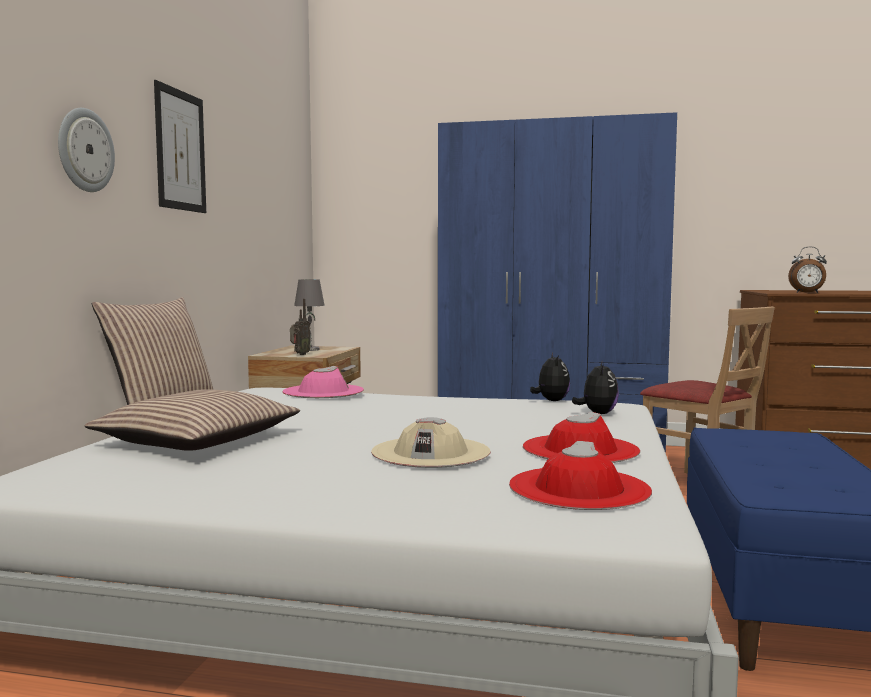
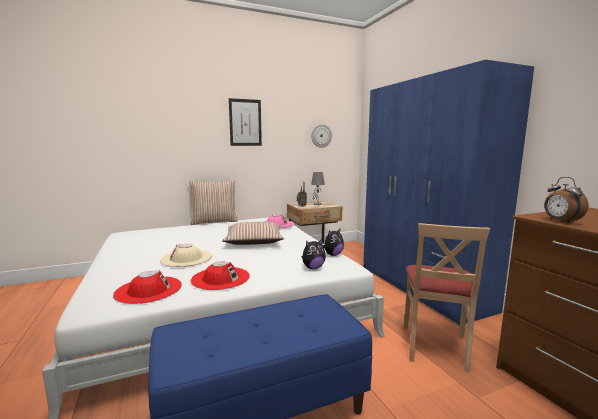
camera: 55 degrees right, 5 degrees up
(85, 150) = (188, 130): wall clock -> wall clock (321, 135)
(197, 441) = (184, 233): pillow -> pillow (254, 241)

